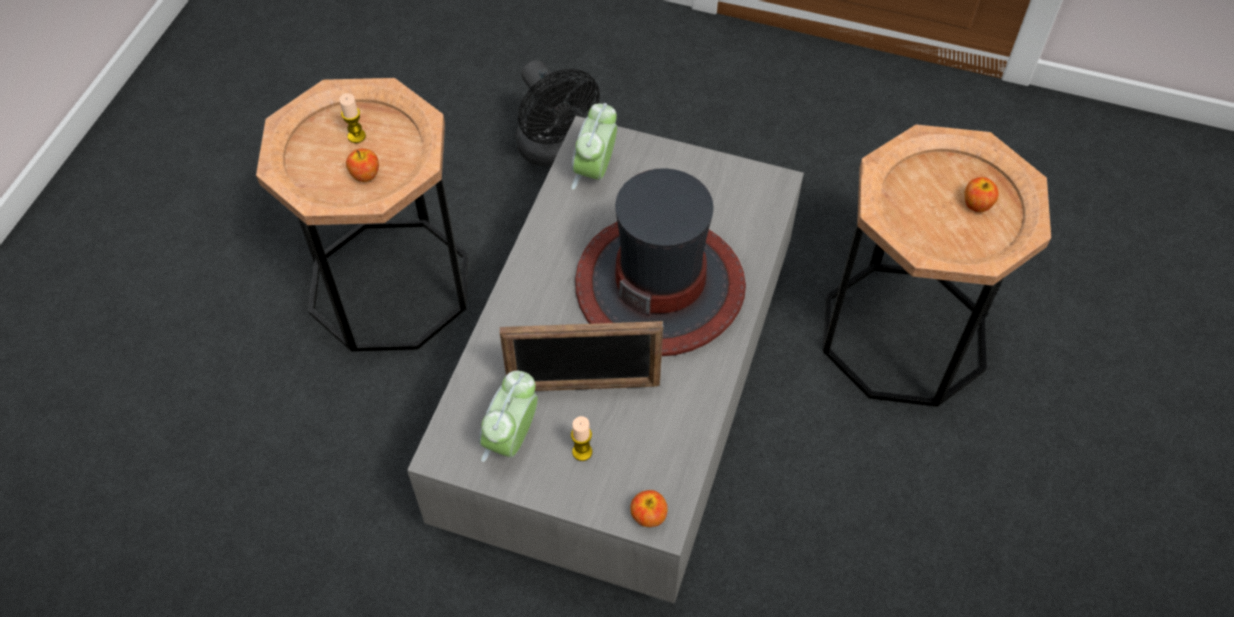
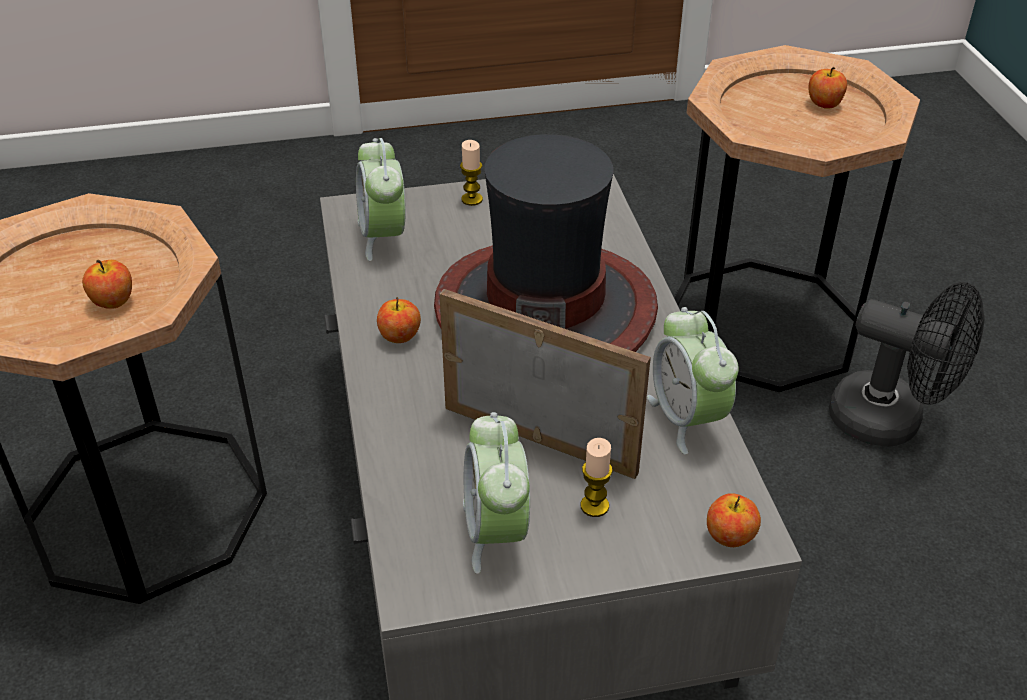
camera: 30 degrees left, 15 degrees down
(356, 136) = (72, 269): candle -> candle (472, 199)
(551, 263) = (400, 336): none -> apple
(554, 151) = (269, 302): black fan -> black fan (890, 421)
(584, 386) = (540, 438): picture frame -> picture frame turned 120 degrees counterclockwise
(688, 418) = (687, 419): none -> alarm clock

